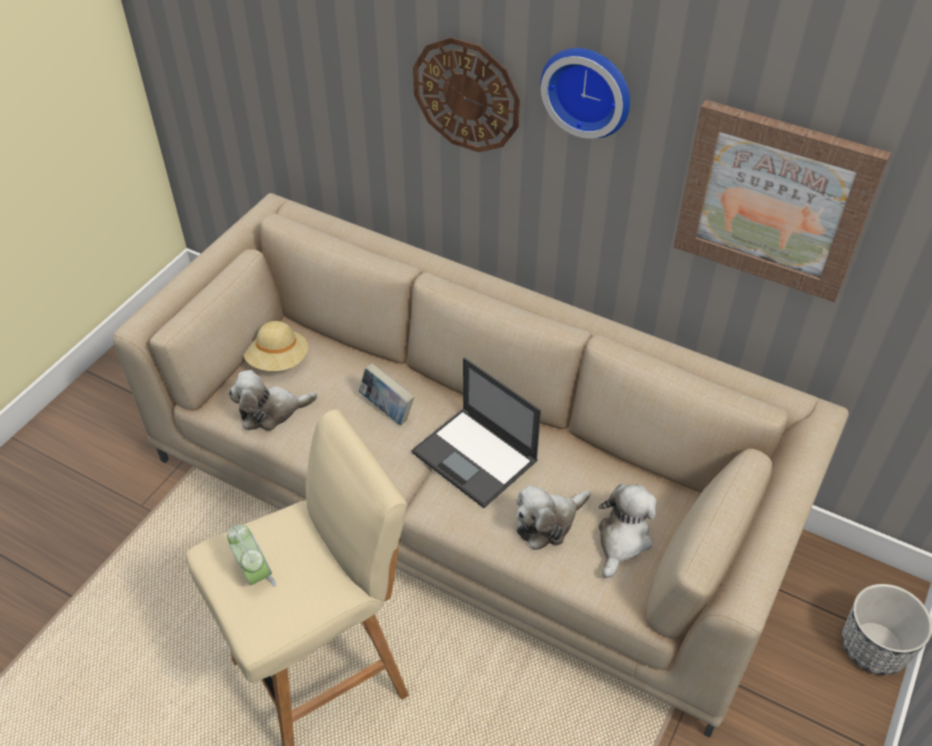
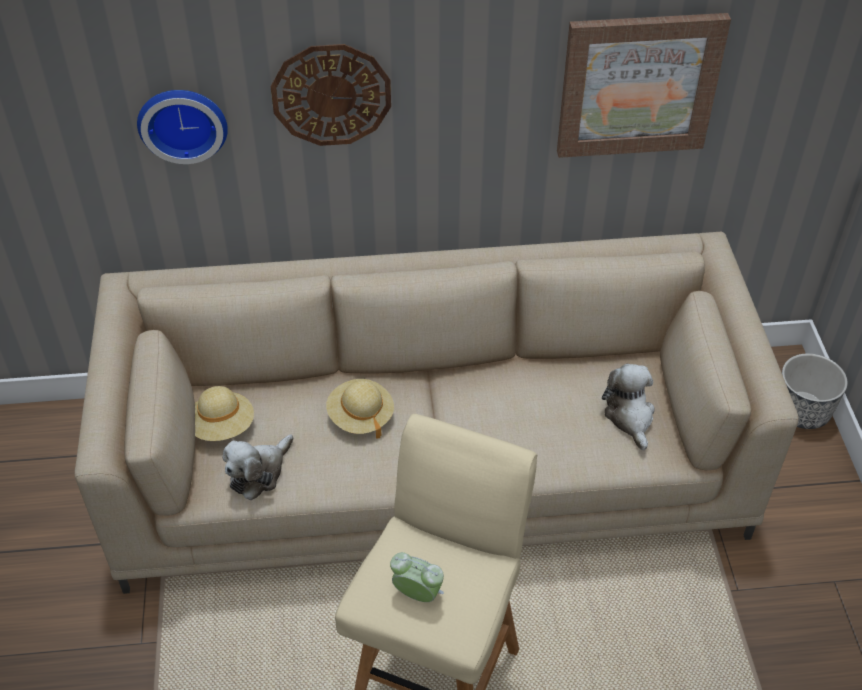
camera: 35 degrees left, 0 degrees up
(387, 409) = (360, 416): book -> beige hat
(476, 457) = (468, 415): laptop -> none
(548, 523) = (567, 434): plush toy -> none
(588, 89) = (458, 48): wall clock -> wall clock (183, 122)

